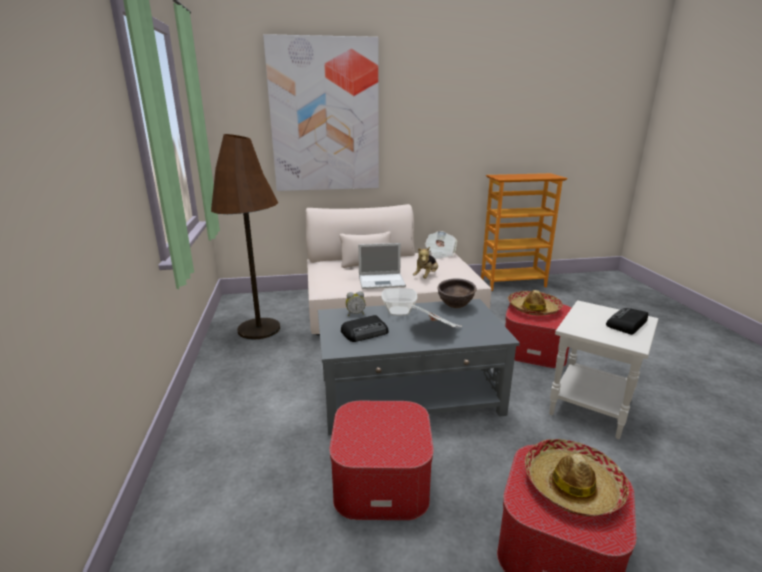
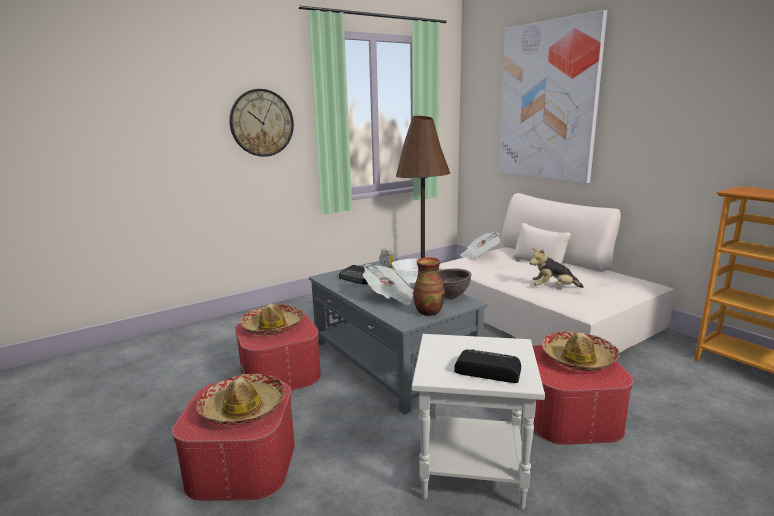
camera: 65 degrees right, 5 degrees down
(98, 159) = (262, 123): none -> wall clock
(372, 432) = (272, 326): none -> hat
(382, 281) = (502, 274): laptop -> none
(440, 254) = (633, 280): newspaper -> newspaper (479, 255)
(482, 322) = (428, 312): none -> vase

